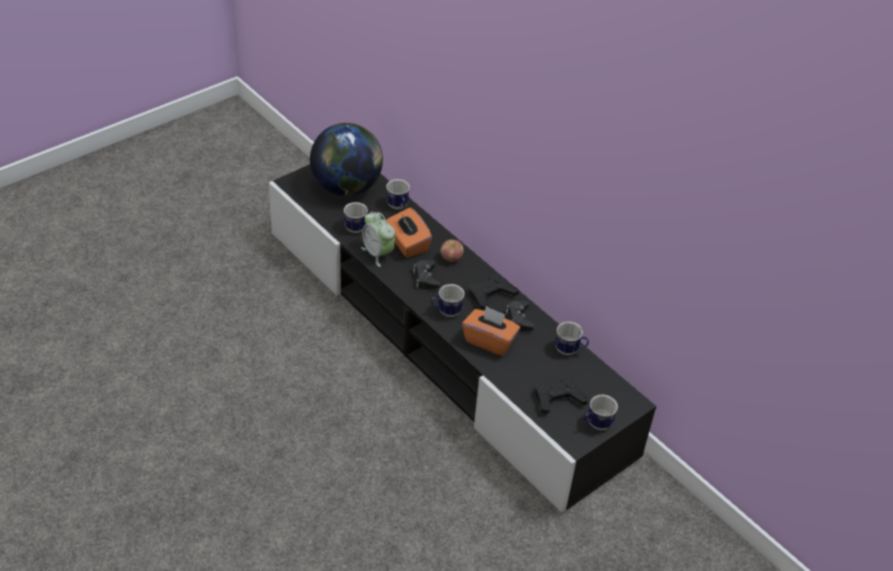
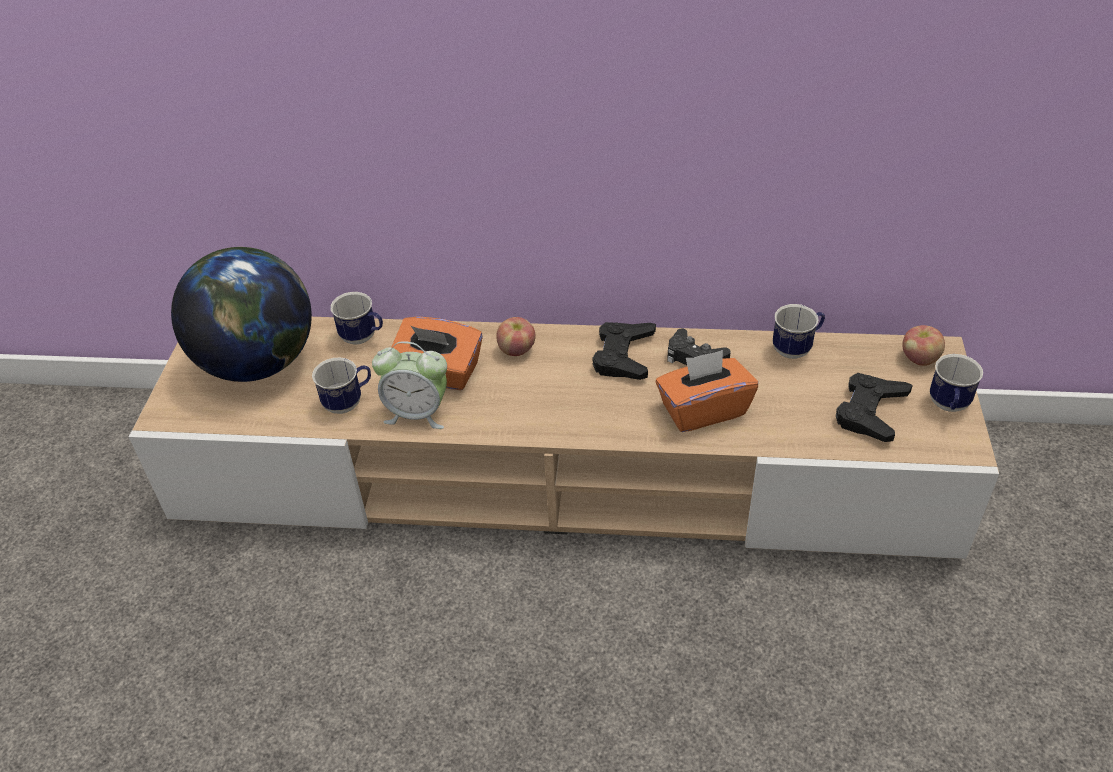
camera: 40 degrees left, 0 degrees up
(426, 278) = (521, 396): black game controller -> none
(443, 340) = (563, 475): black tv stand -> beige tv stand
(446, 312) = (604, 417): mug -> none
(618, 398) = (919, 359): none -> apple

